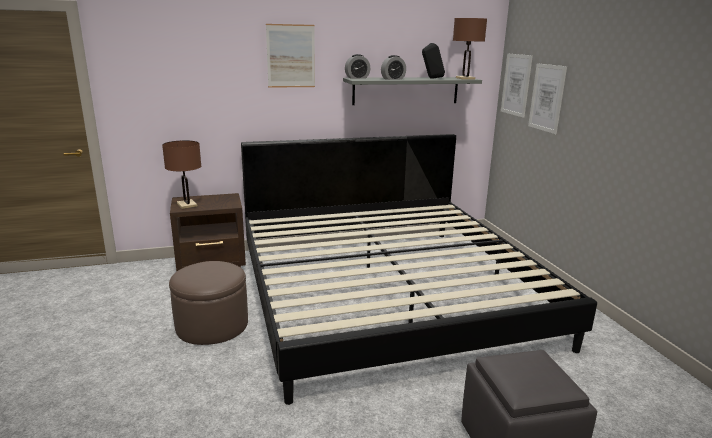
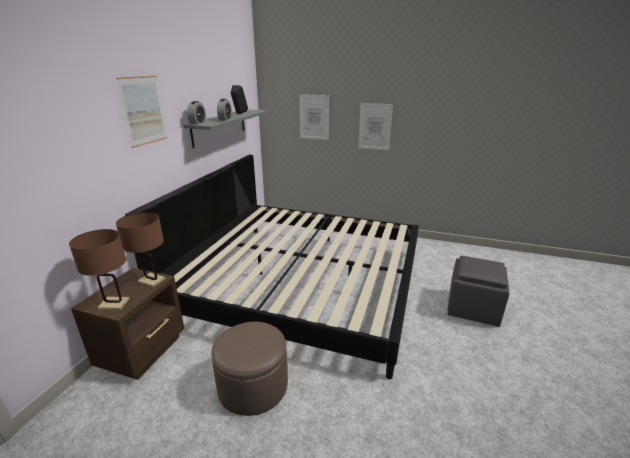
camera: 55 degrees left, 5 degrees up
(465, 78) = (255, 110): brown table lamp -> brown table lamp (151, 280)
(516, 84) = (279, 110): picture -> picture (375, 126)

